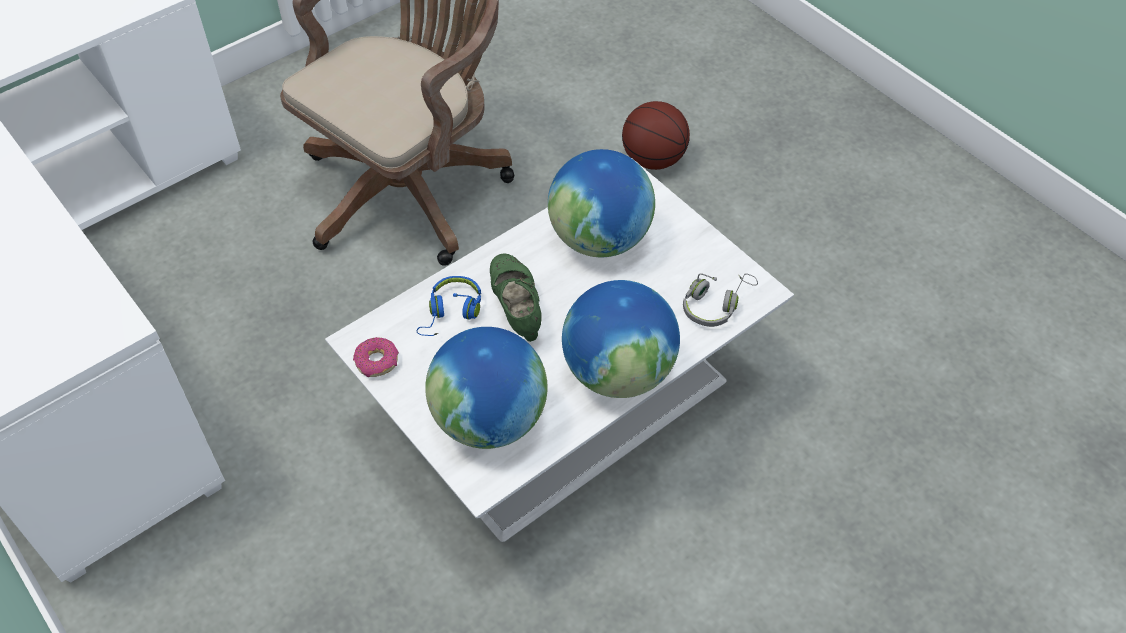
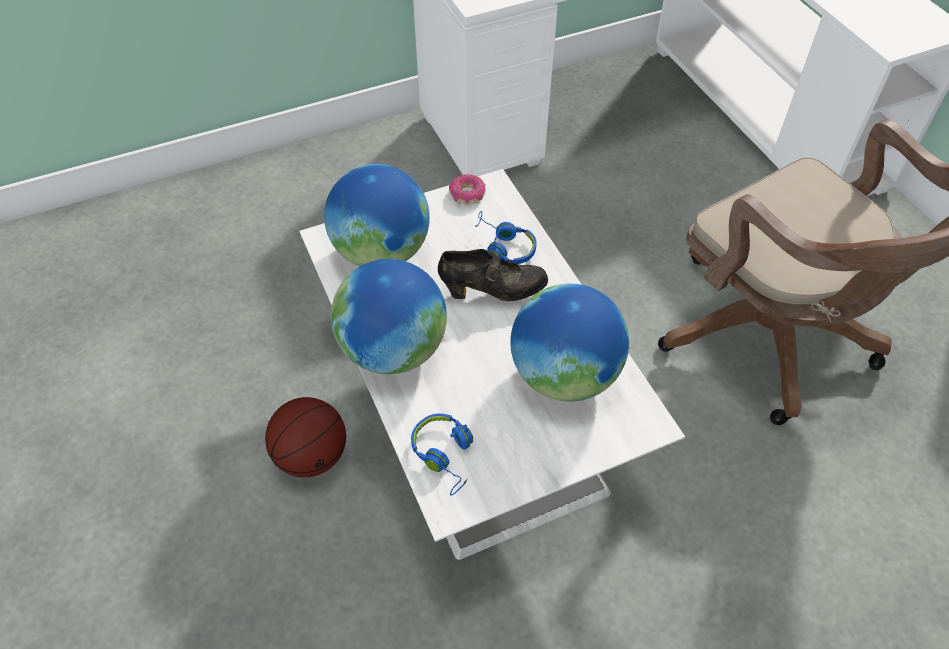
camera: 105 degrees right, 0 degrees up
(516, 309) = (493, 291): green shoe -> black shoe
(653, 159) = (805, 585): basketball -> basketball (312, 456)
(715, 304) = (445, 455): grey headphones -> blue headphones

